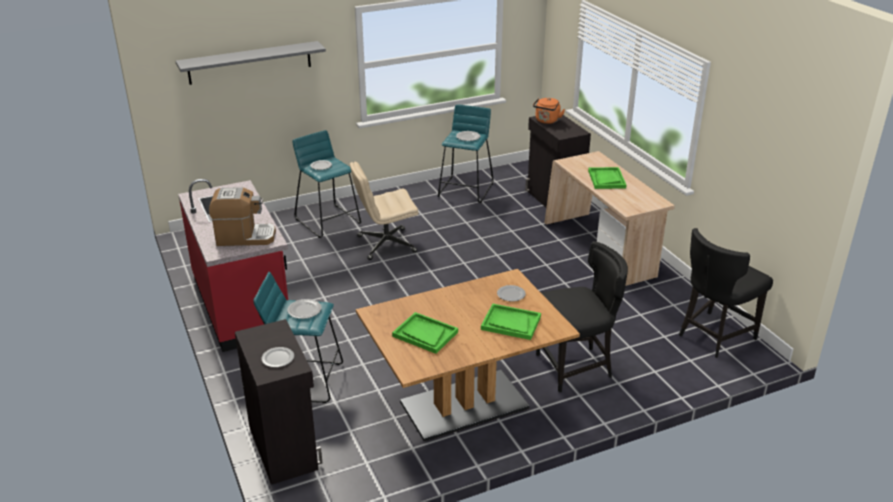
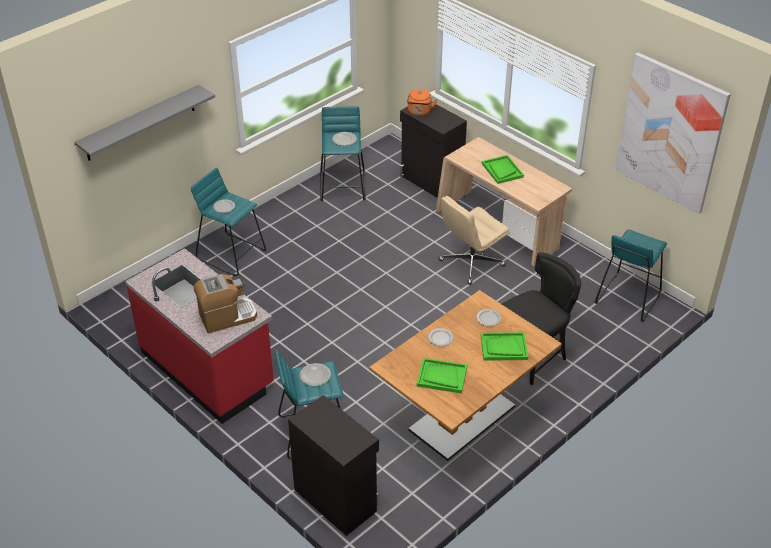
camera: 20 degrees left, 10 degrees up
(278, 358) = (343, 435): plate -> plate (440, 338)
(385, 244) = (303, 269): beige office chair -> beige office chair (471, 263)
(714, 336) = (627, 298): black chair -> turquoise stool
(777, 137) = (670, 133): none -> picture

